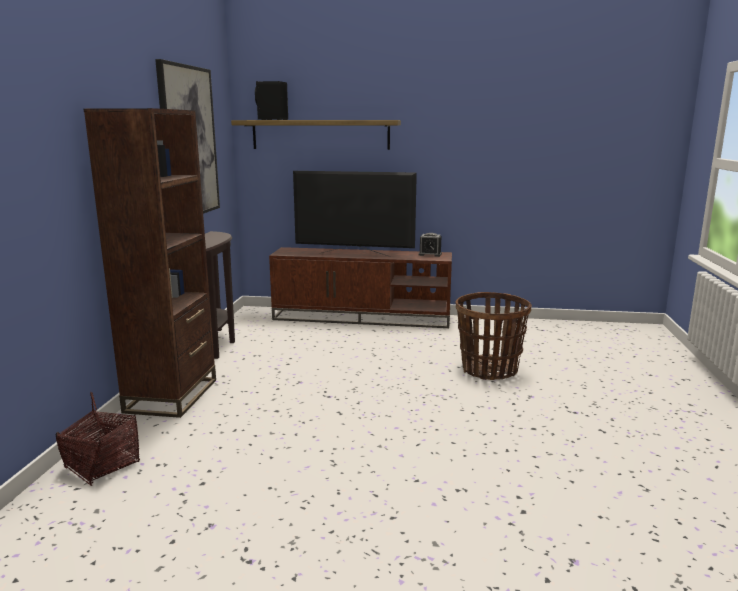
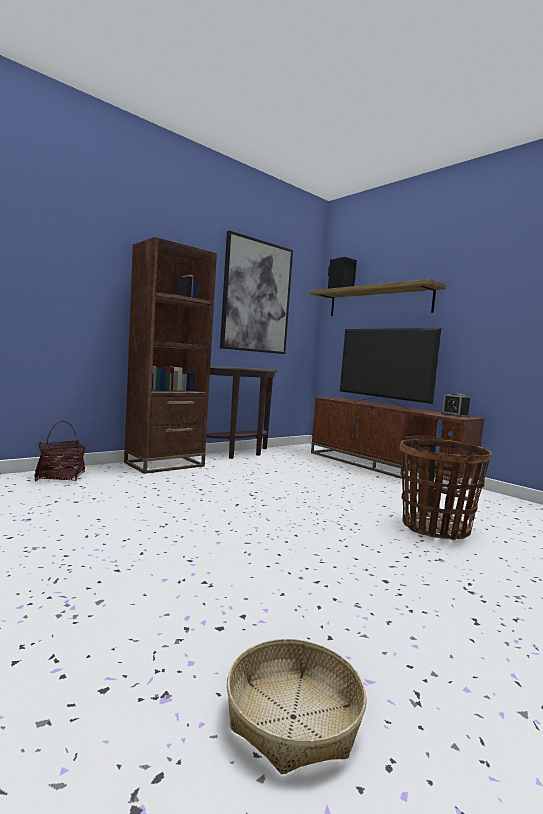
camera: 40 degrees right, 10 degrees down
(626, 529) = (292, 717): none -> basket

